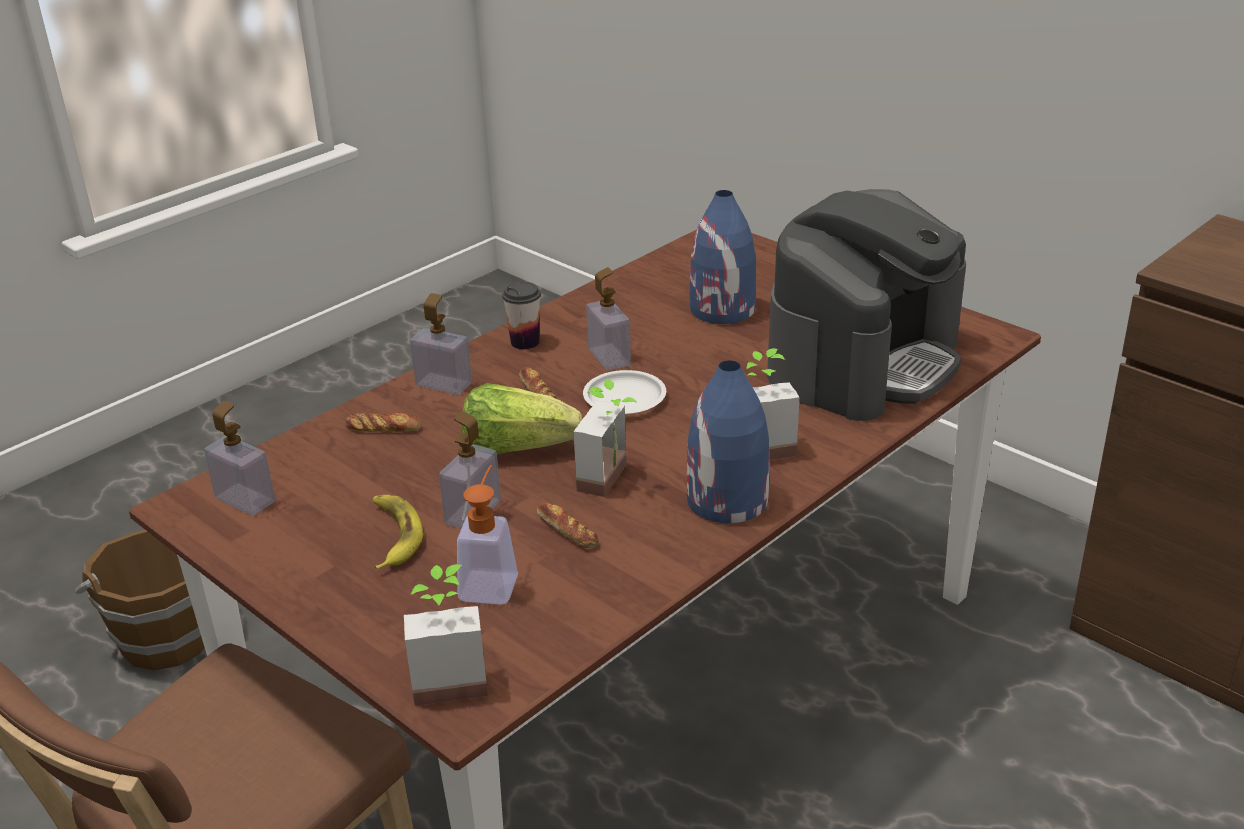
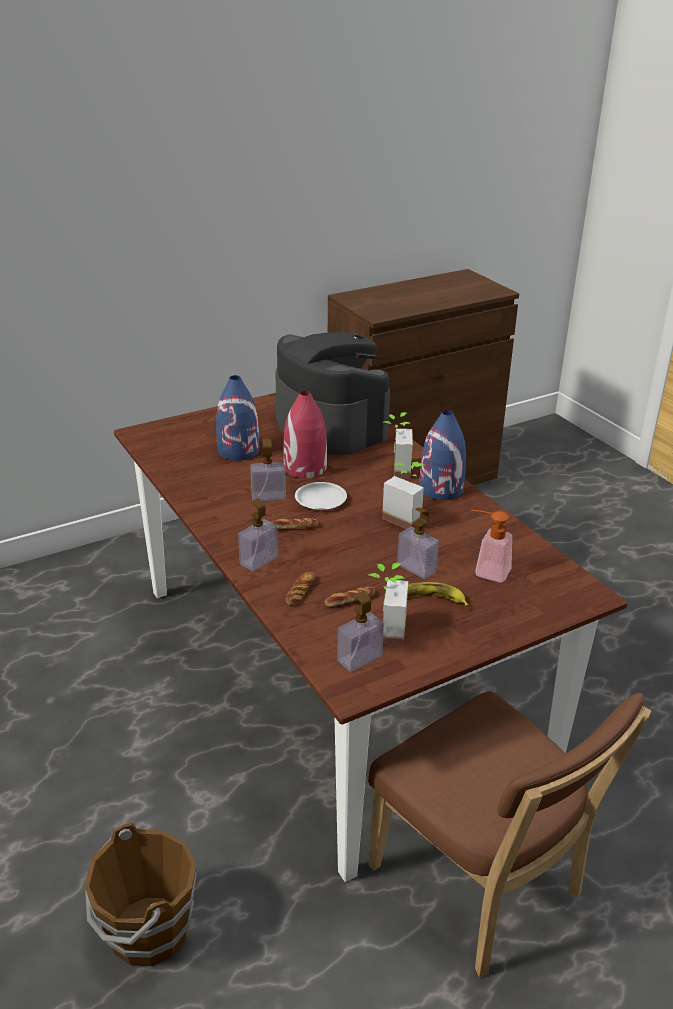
camera: 75 degrees left, 0 degrees up
(449, 677) = (565, 595): potted plant -> potted plant (385, 631)
(516, 448) = (355, 544): lettuce -> none
(525, 342) = (225, 522): cup -> none
(567, 531) = (448, 540): bread -> bread (350, 600)
(709, 368) = (305, 468): none -> red vase

